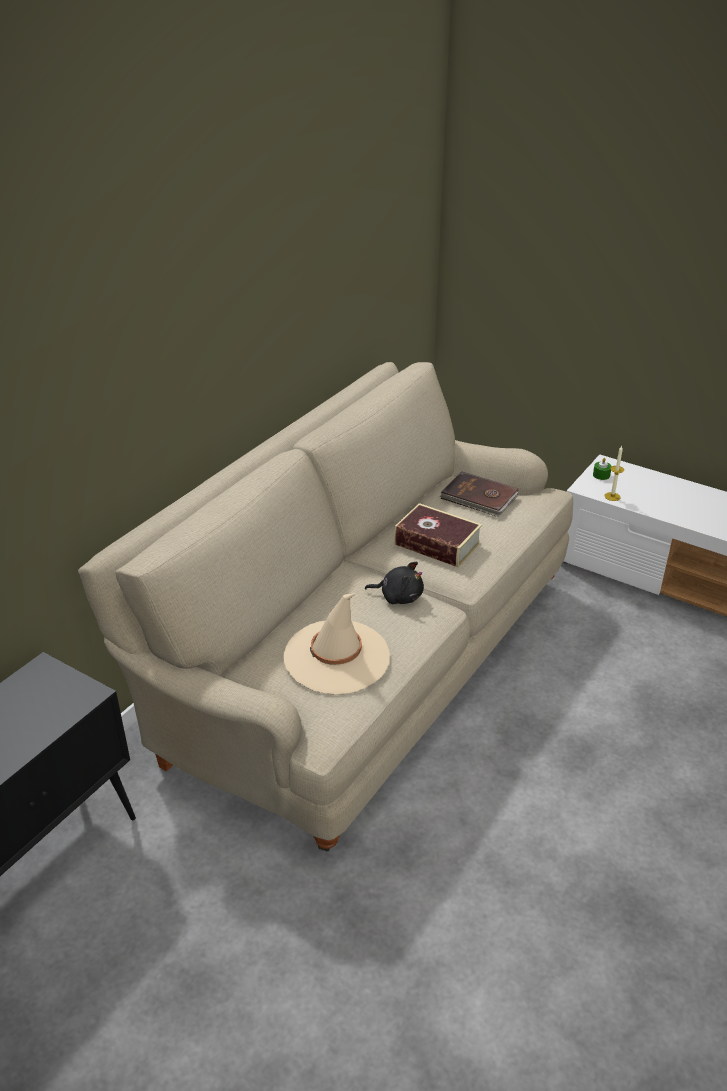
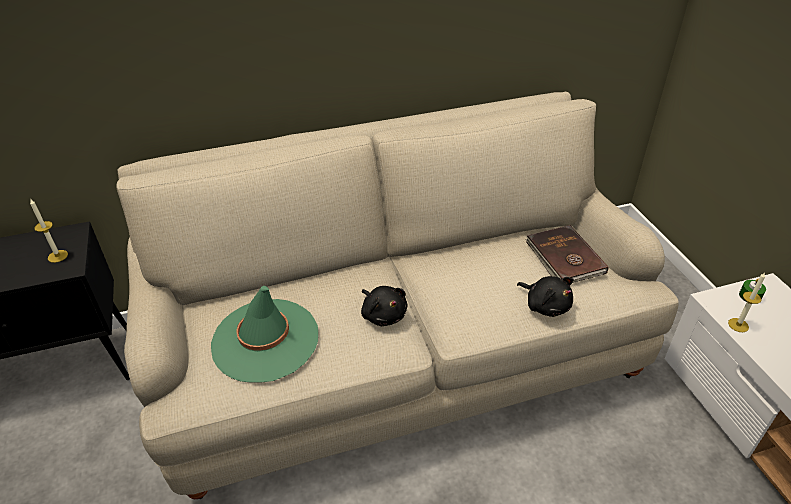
camera: 40 degrees right, 5 degrees up
(60, 692) = (57, 256): none -> candle
(337, 657) = (265, 340): beige hat -> green hat
(437, 544) = (472, 283): book -> none
(502, 534) = (546, 305): none -> black plush toy

